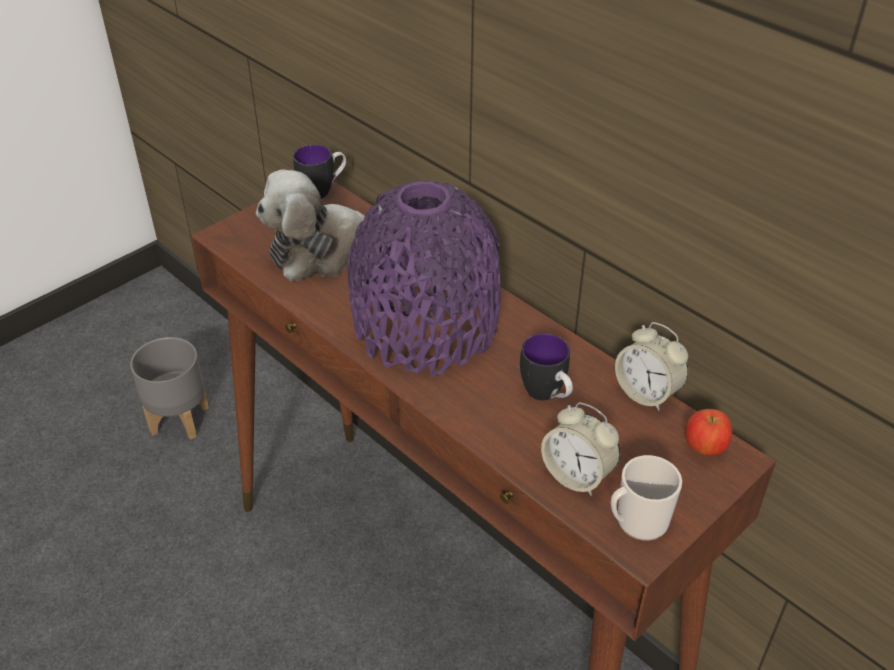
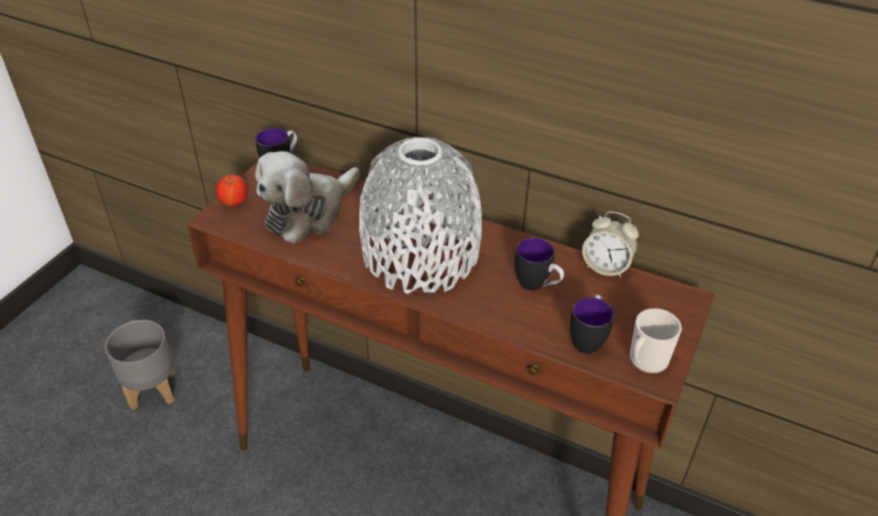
camera: 20 degrees left, 0 degrees up
(426, 327) = (420, 255): purple vase -> grey vase
(577, 475) = (588, 339): alarm clock -> mug
(704, 447) = (664, 296): apple -> apple (234, 202)

